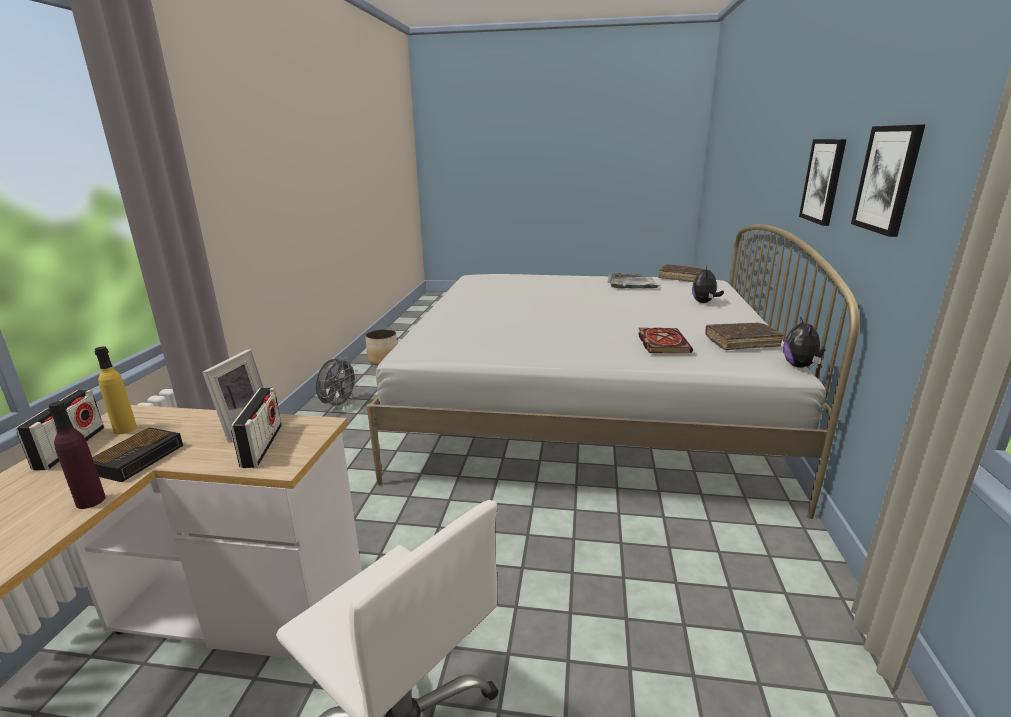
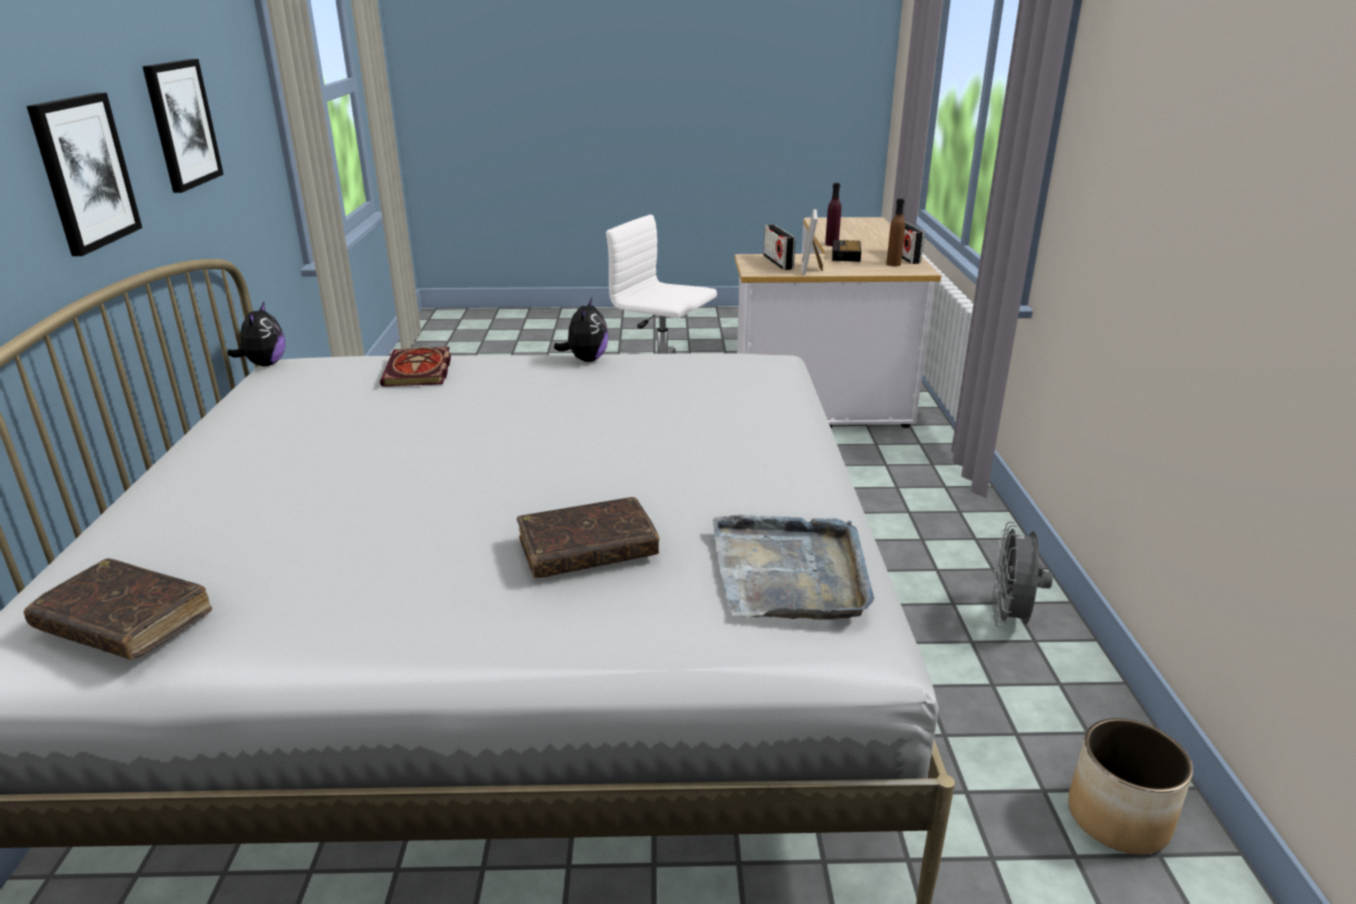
camera: 170 degrees right, 5 degrees up
(125, 429) = (893, 264): yellow bottle -> brown bottle
(631, 284) = (333, 560): grey tray -> grey tray (790, 572)
(704, 302) = (229, 477): plush toy -> plush toy (586, 360)
(741, 342) = (301, 378): brown book -> brown book (588, 550)

